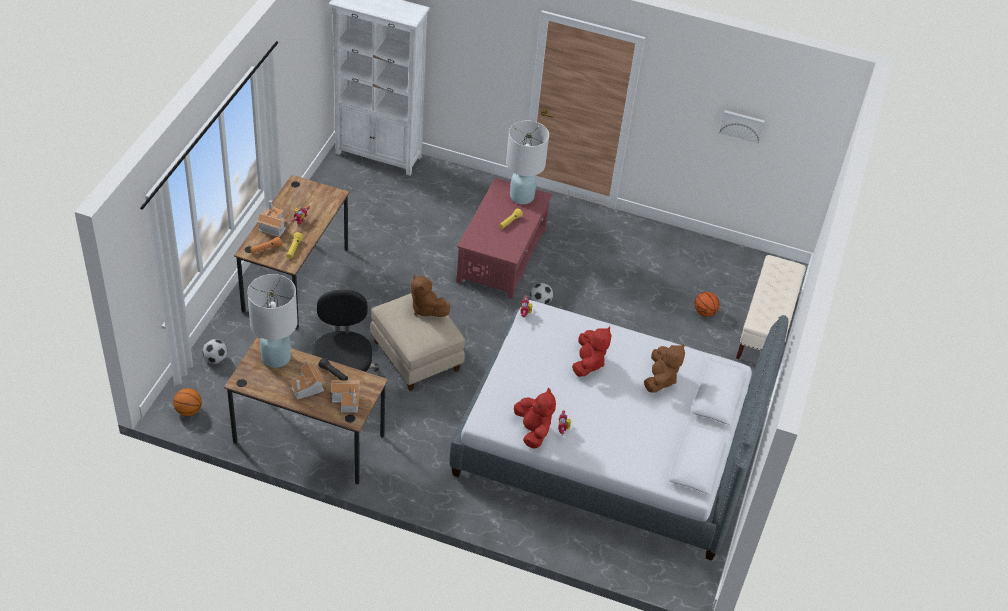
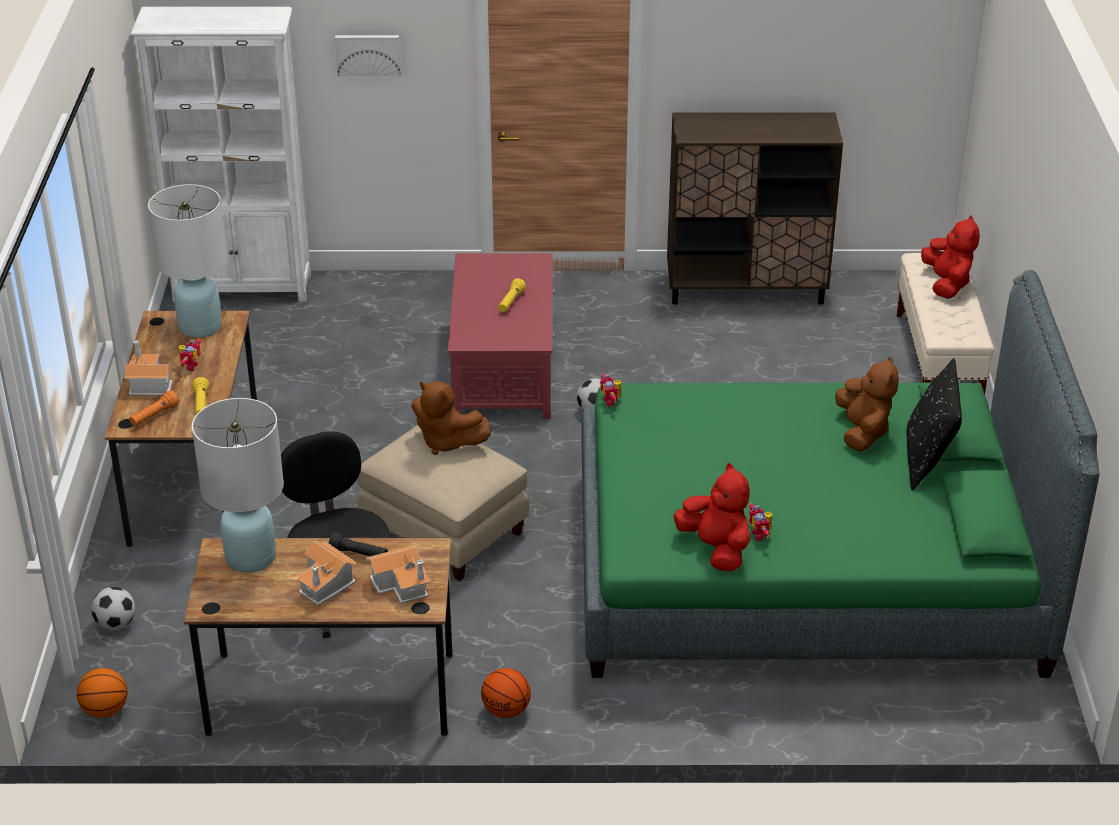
camera: 15 degrees left, 10 degrees down
(522, 196) = (510, 266): white table lamp -> white table lamp (200, 326)
(588, 363) = (744, 439): red plush toy -> red plush toy (946, 284)
(608, 446) = (806, 570): grey bed -> green bed
(675, 242) = (746, 289): none -> brown cabinet
(687, 411) = (928, 461): none -> black pillow
(704, 313) = (841, 364): basketball -> basketball (506, 711)
(742, 125) = (814, 68): picture -> picture (368, 54)

